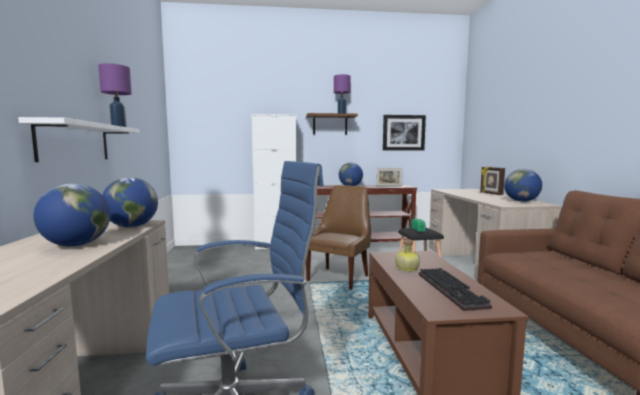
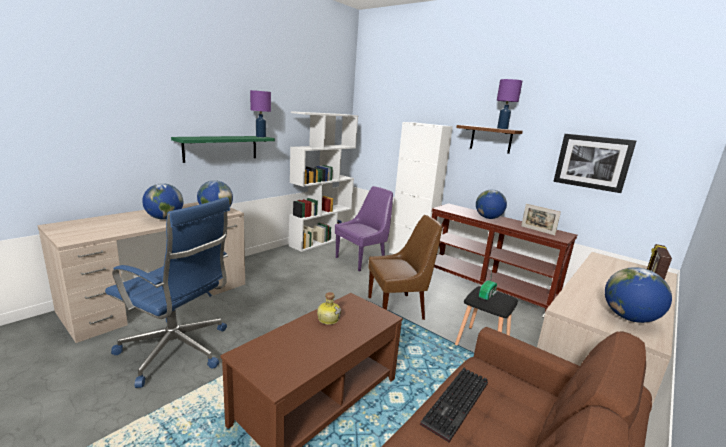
camera: 45 degrees right, 10 degrees up
(75, 142) = (221, 148): white shelf -> green shelf
(172, 261) = (320, 241): none -> white bookcase
(245, 261) = (362, 260): none -> purple chair
(453, 290) = (297, 352): keyboard -> keyboard (457, 405)

